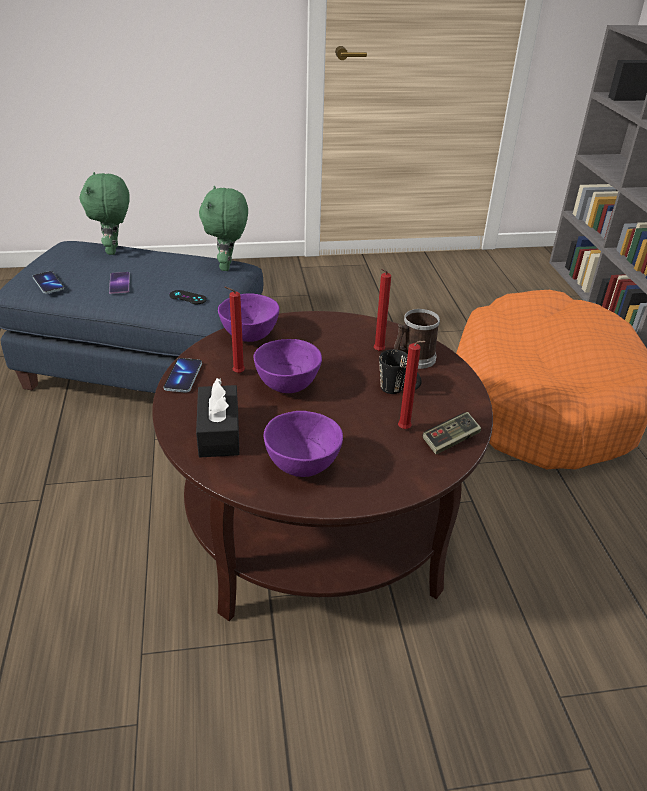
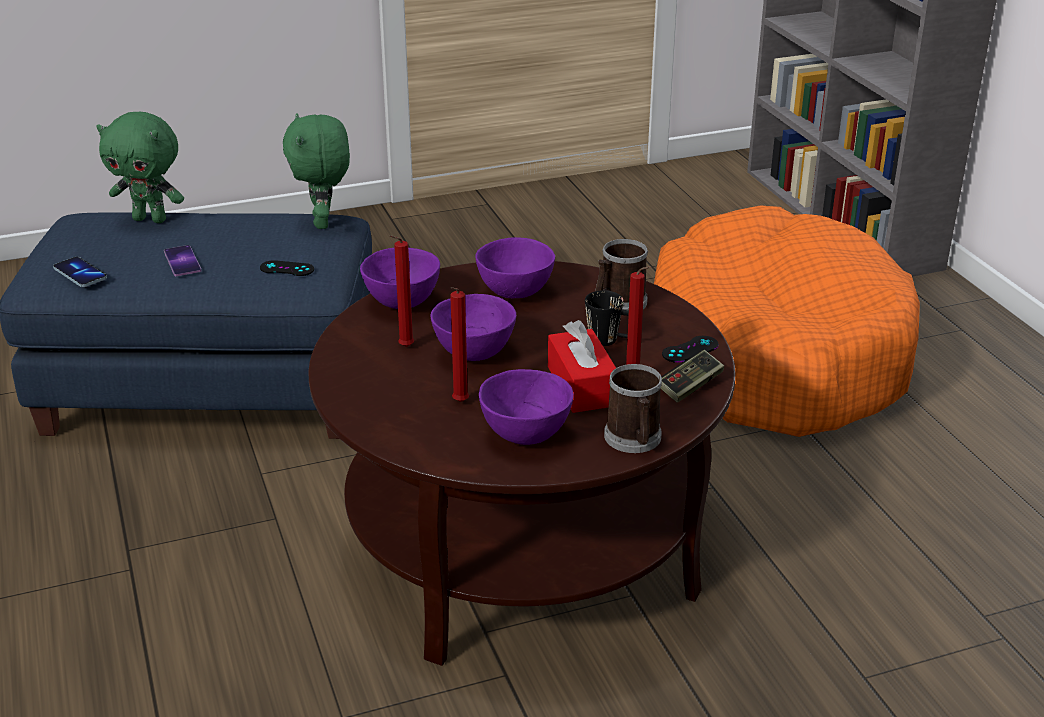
camera: 10 degrees left, 5 degrees down
(114, 250) = (151, 219): green plush toy -> green plush toy turned 60 degrees counterclockwise
(183, 376) = (337, 359): phone -> none
(219, 432) = (410, 414): black tissue box -> none
(337, 339) = (516, 293): none -> purple bowl
(362, 427) = (582, 386): none -> red tissue box
(377, 352) = (572, 301): red candle -> red candle (459, 403)
(390, 485) = (634, 440): none -> mug
(459, 407) = (690, 349): none -> black game controller

